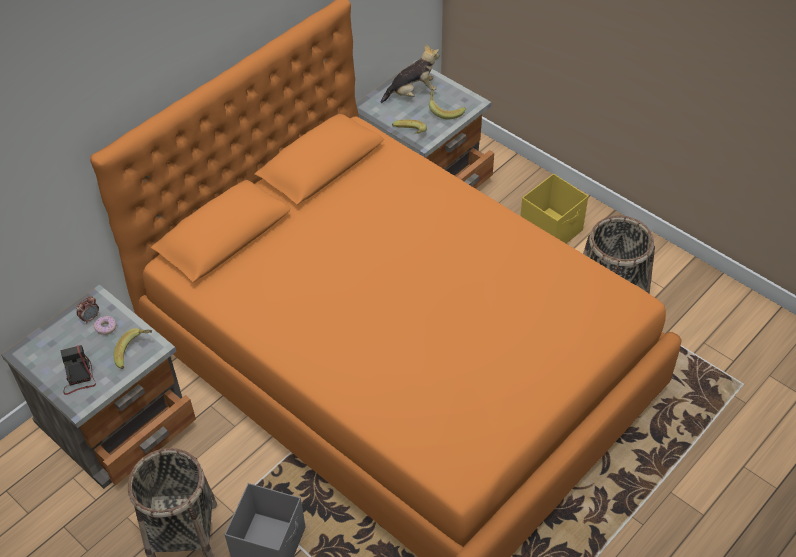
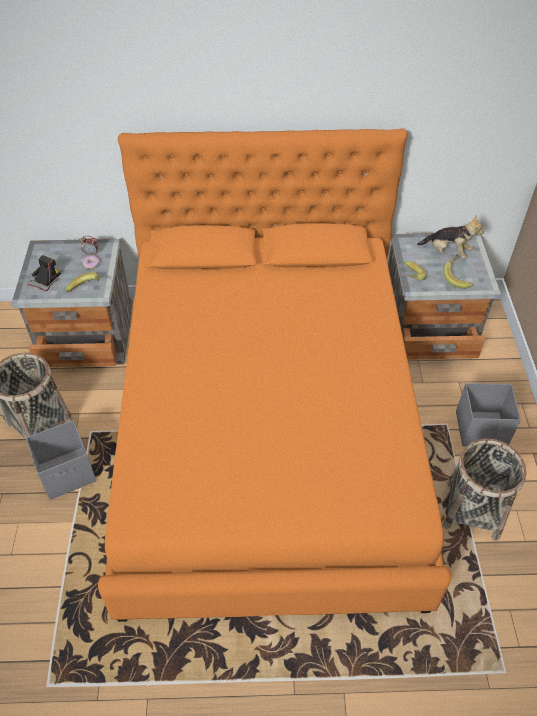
camera: 45 degrees right, 0 degrees up
(551, 231) = (482, 429): yellow storage box -> grey storage box

